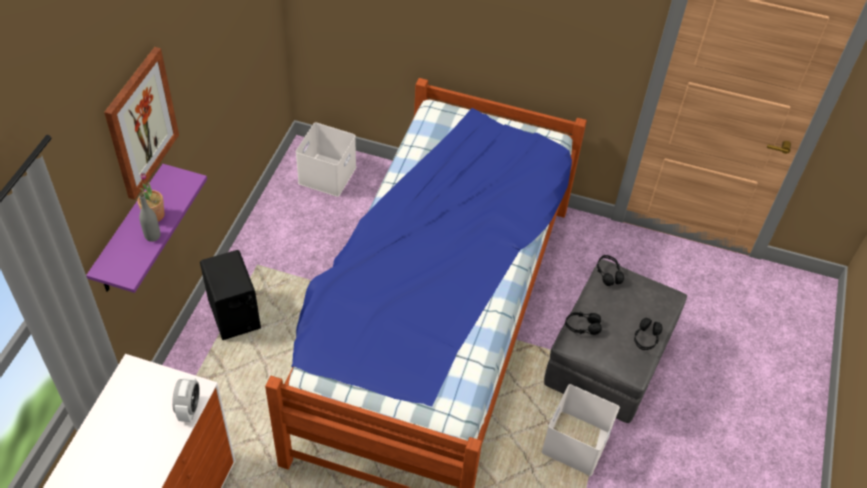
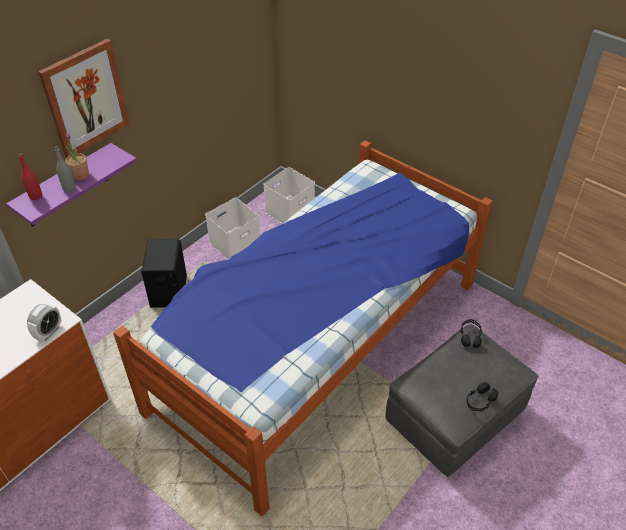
camera: 25 degrees right, 5 degrees down
(117, 256) = (36, 196): none -> red bottle
(574, 442) = (392, 477): white storage box -> white storage box (235, 242)
(582, 327) = (424, 373): black headphones -> none

